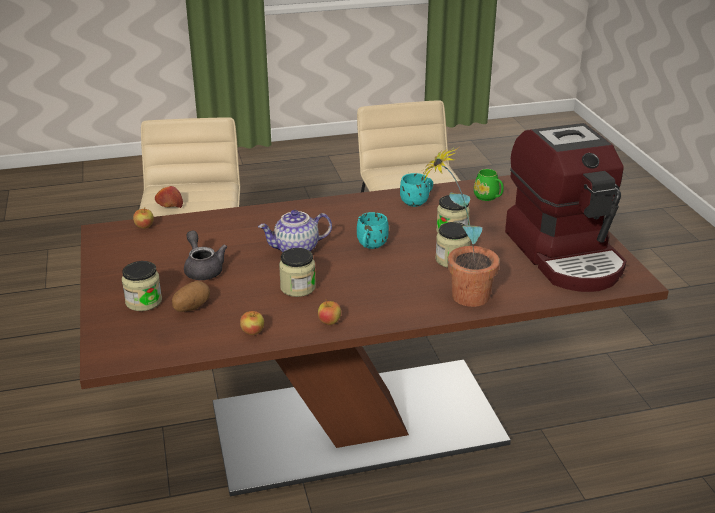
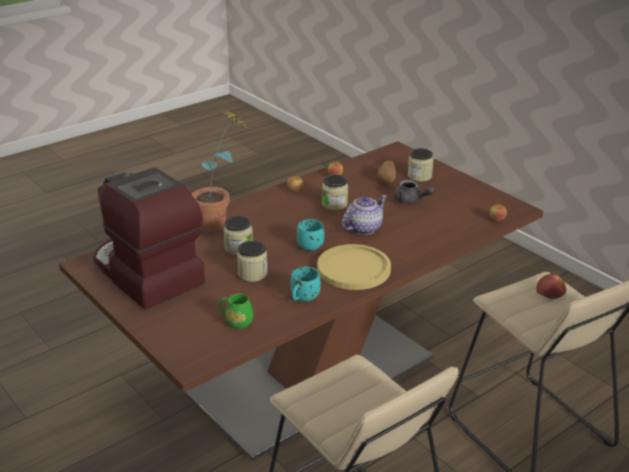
camera: 155 degrees right, 0 degrees up
(348, 214) = (353, 269): none -> yellow plate

